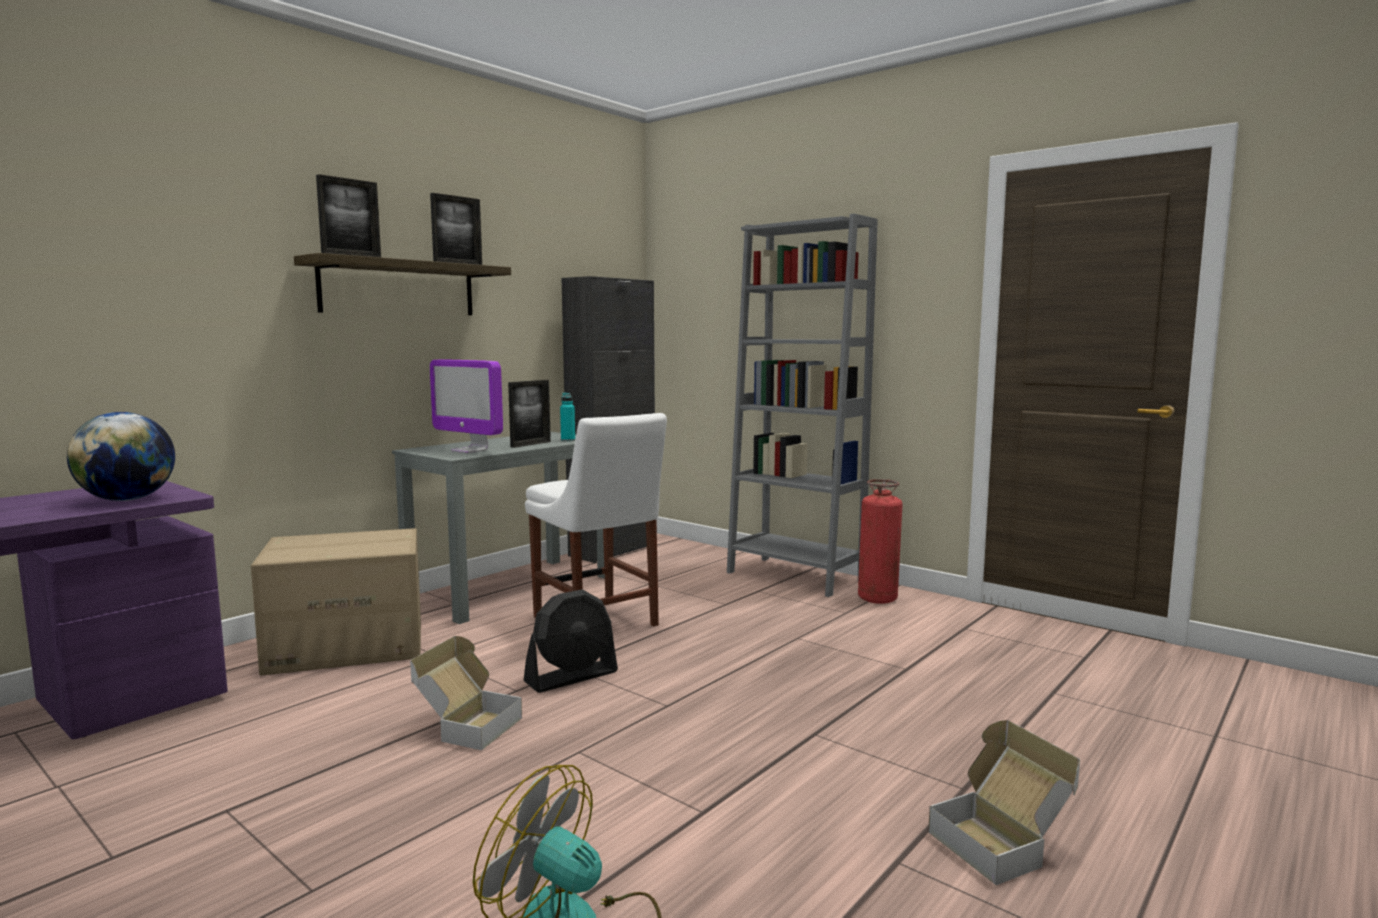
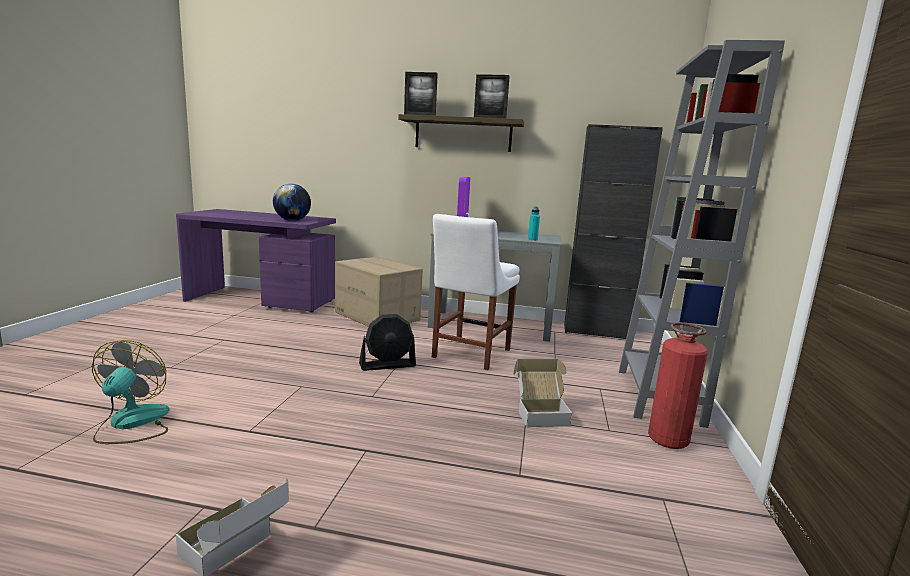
camera: 60 degrees right, 5 degrees up
(467, 726) = (313, 357): cardboard box -> cardboard box (540, 413)
(531, 444) = (504, 236): picture frame -> none
(572, 677) = (387, 365): black fan -> black fan turned 45 degrees counterclockwise

